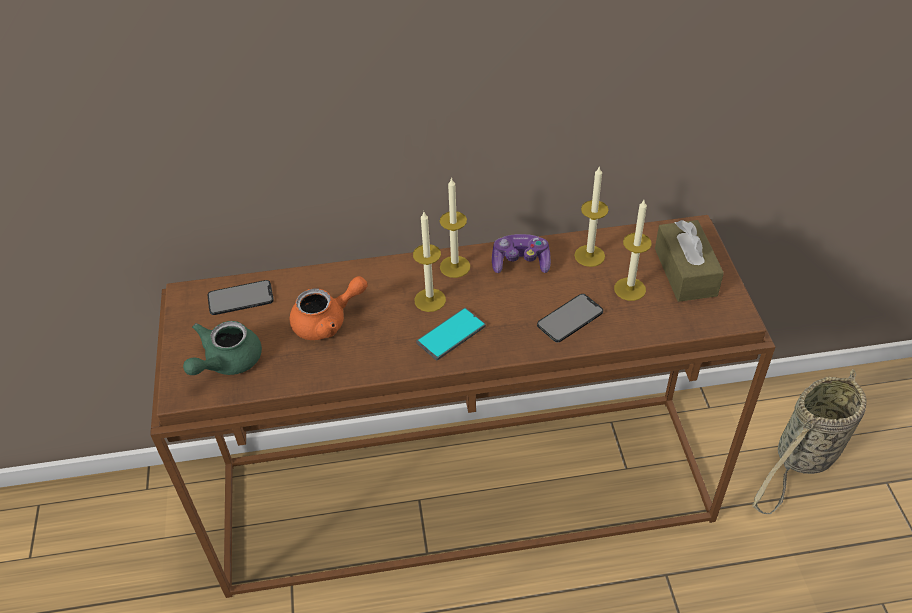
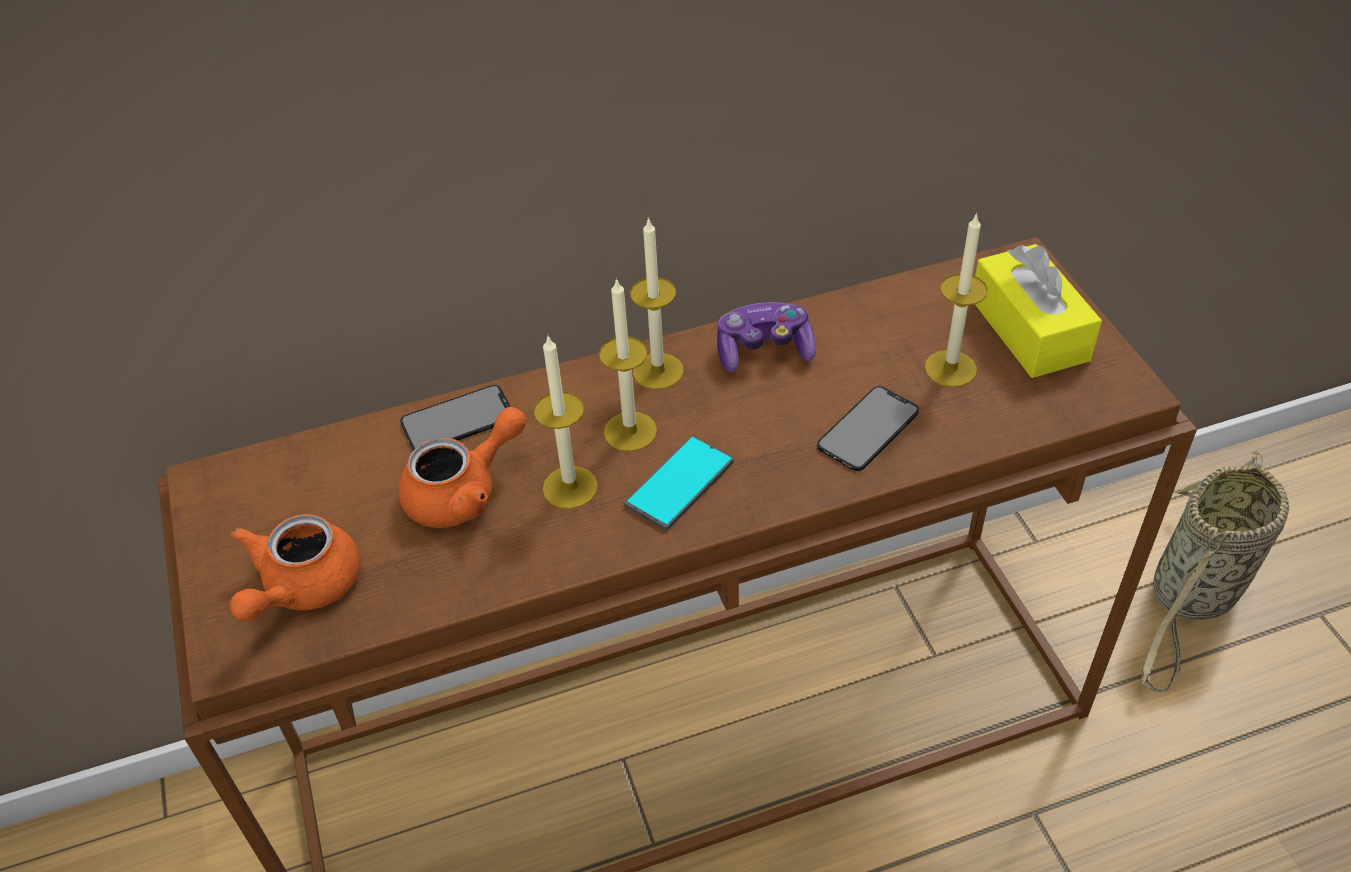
camera: 10 degrees left, 0 degrees up
(226, 362) = (301, 588): green teapot -> orange teapot
(240, 298) = (303, 473): phone -> phone (457, 420)
(589, 256) = (871, 324): candle -> candle (570, 487)
(685, 272) = (1029, 330): brown tissue box -> yellow tissue box

